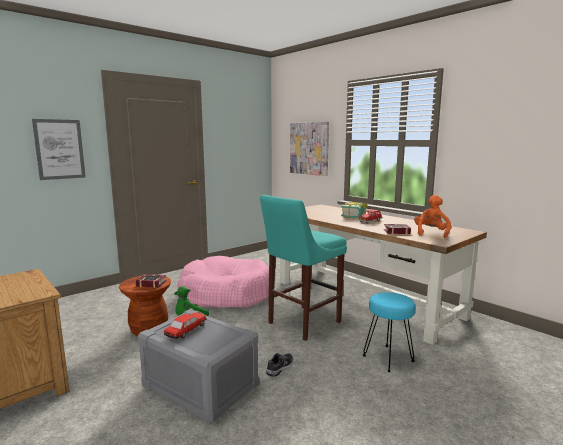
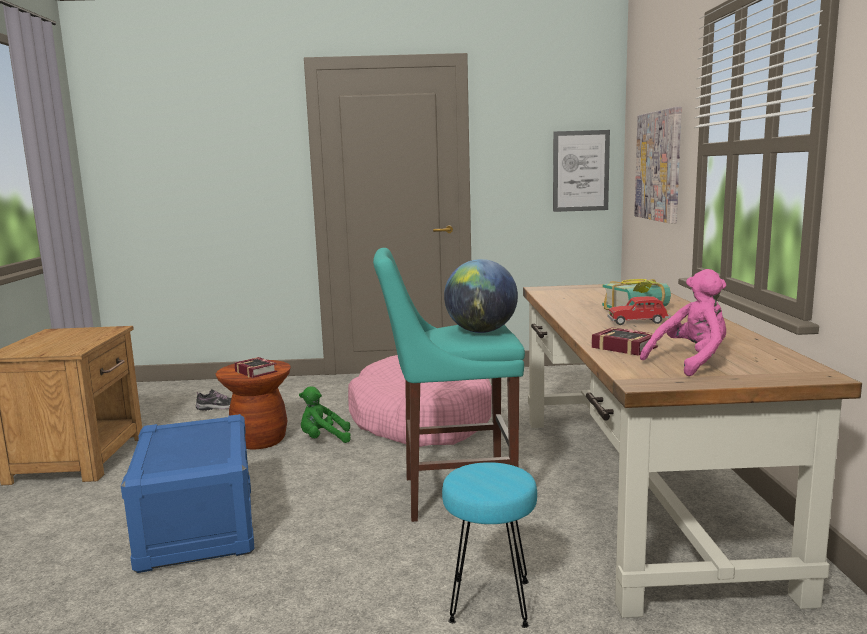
camera: 40 degrees right, 0 degrees up
(59, 149) = (246, 175): picture -> picture (580, 171)
(186, 331) = (184, 438): toy car -> none
(199, 386) = (197, 526): grey storage box -> blue storage box
(280, 368) = (314, 544): shoe -> shoe (218, 407)
(317, 234) = (481, 331): none -> globe
(431, 233) = (691, 362): orange plush toy -> pink plush toy

